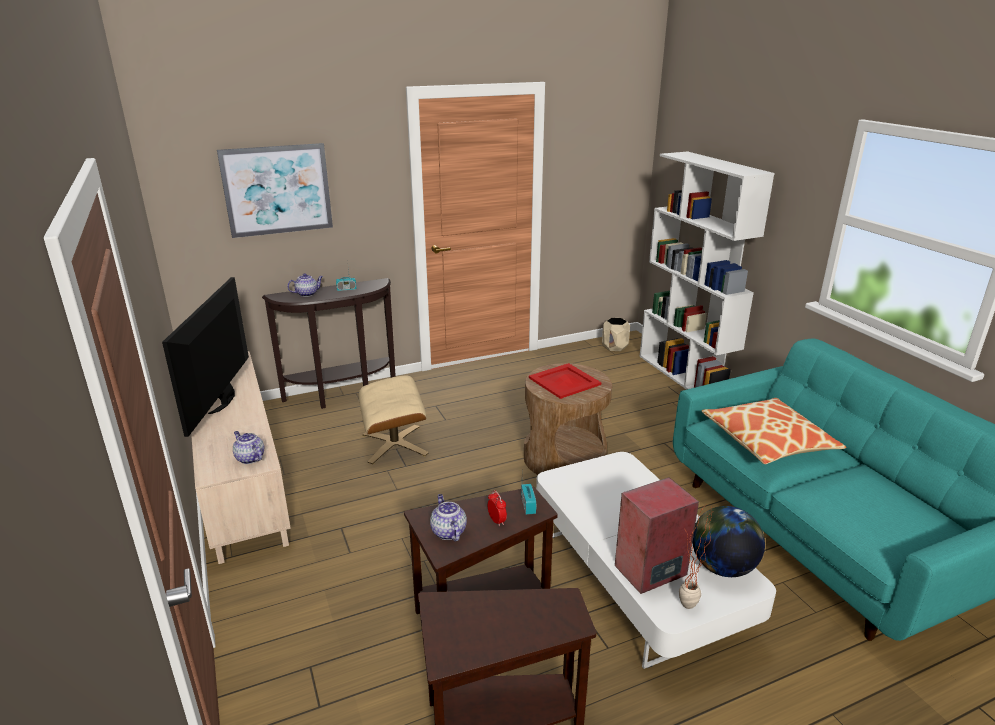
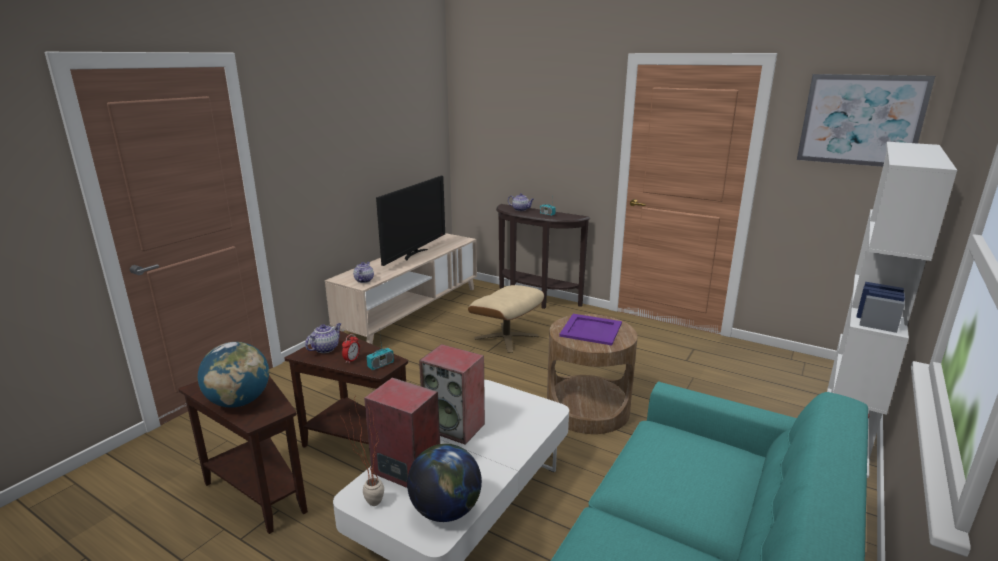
camera: 55 degrees right, 5 degrees down
(224, 400) = (414, 254): television -> television turned 150 degrees clockwise
(277, 190) = (521, 128): picture -> picture (861, 120)
(519, 627) = (239, 402): none -> globe
(563, 381) = (590, 329): red tray -> purple tray
(604, 519) = (455, 426): none -> speaker
(615, 347) = (815, 370): beige planter -> none
(768, 441) = (670, 471): pillow -> none

